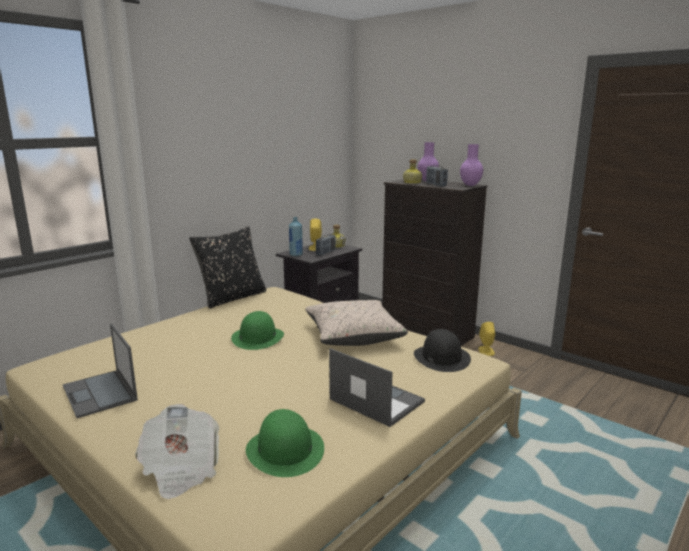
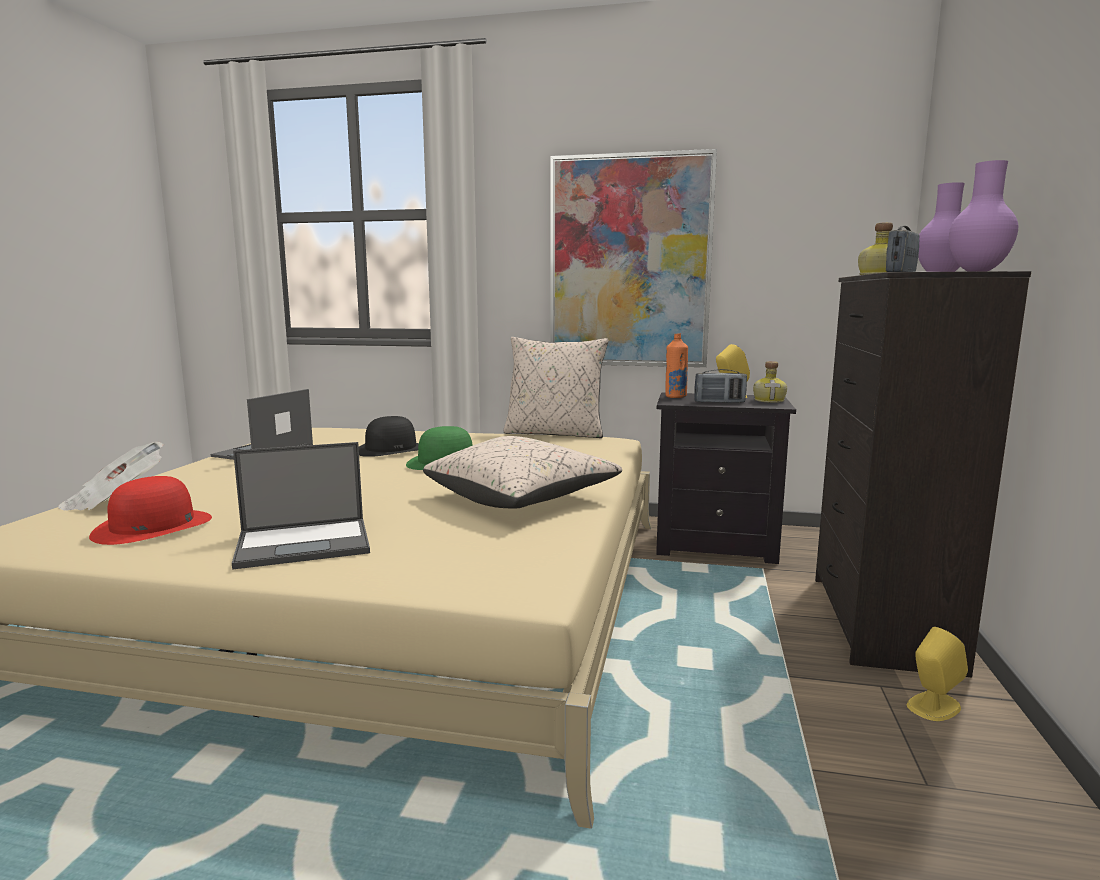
camera: 60 degrees right, 5 degrees down
(233, 298) = (555, 433): black pillow -> beige pillow
(237, 172) = (629, 262): none -> picture
(285, 450) = (152, 526): green hat -> red hat
(296, 255) = (675, 397): blue bottle -> orange bottle
(375, 400) = (305, 543): laptop -> laptop turned 60 degrees clockwise
(441, 357) = (505, 558): black hat -> black hat (391, 449)

